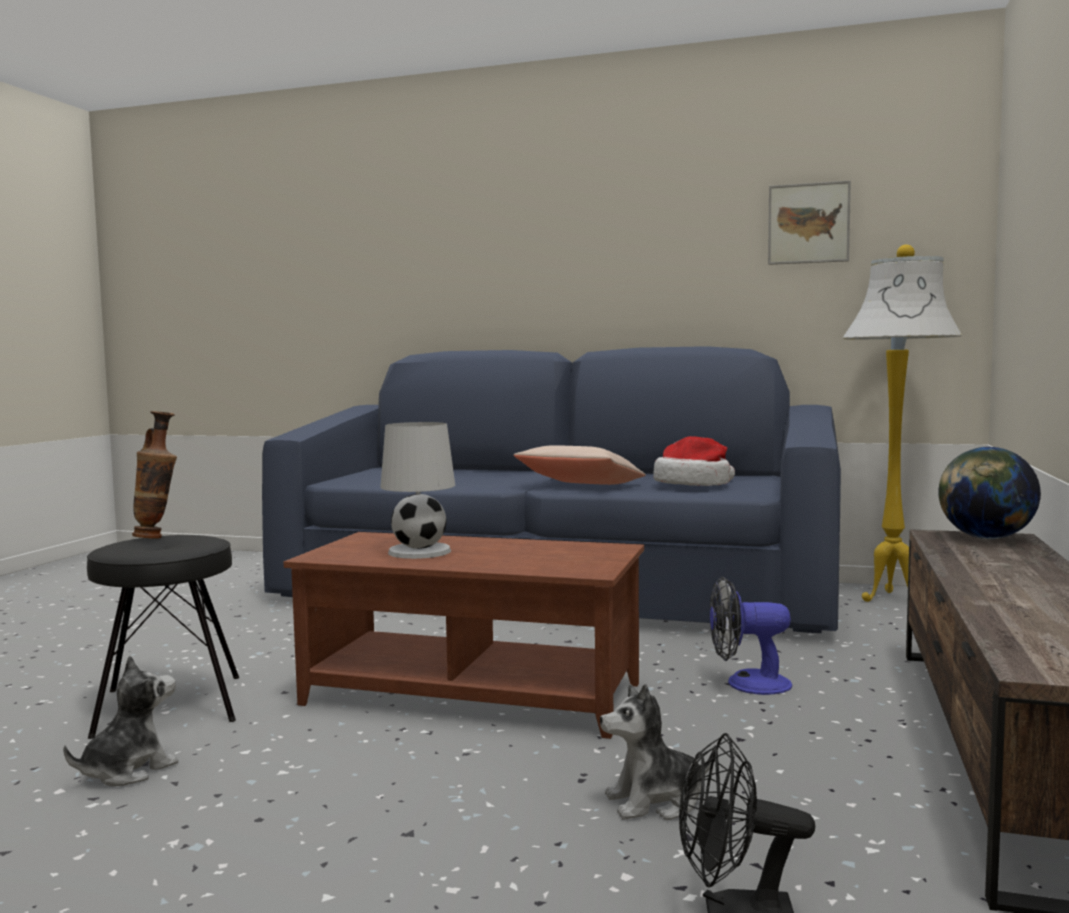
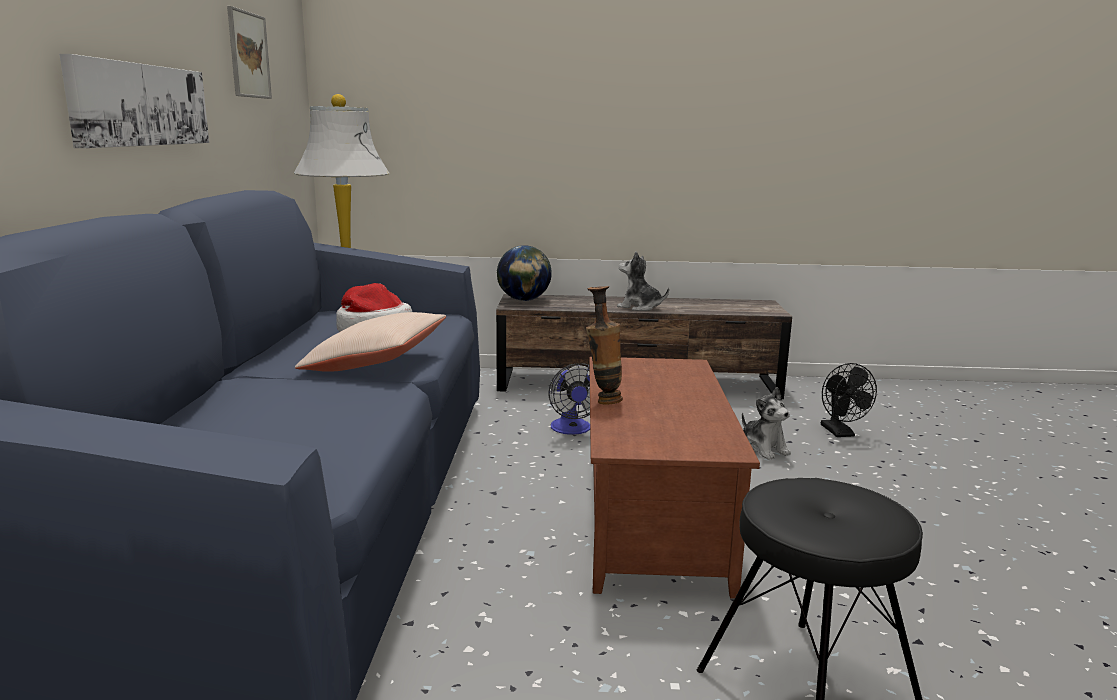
camera: 105 degrees left, 10 degrees up
(128, 770) = (937, 645): plush toy -> plush toy (639, 307)
(157, 537) = (804, 523): vase -> vase (603, 400)
(419, 551) = (672, 415): white table lamp -> none
(610, 283) = (140, 105): none -> picture

